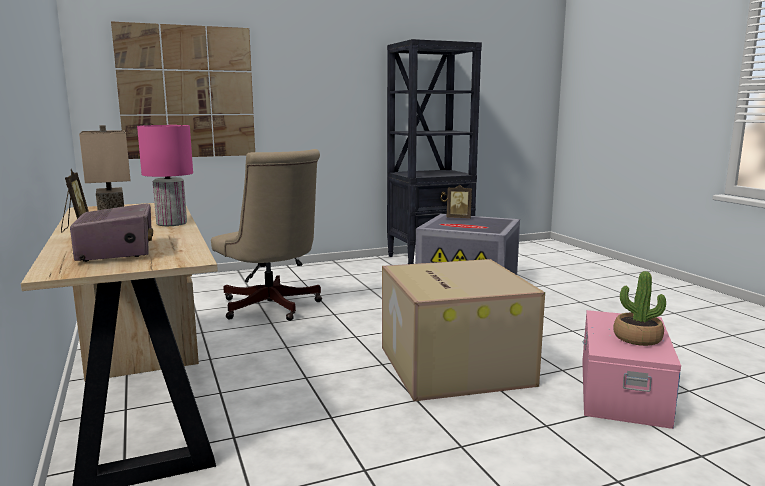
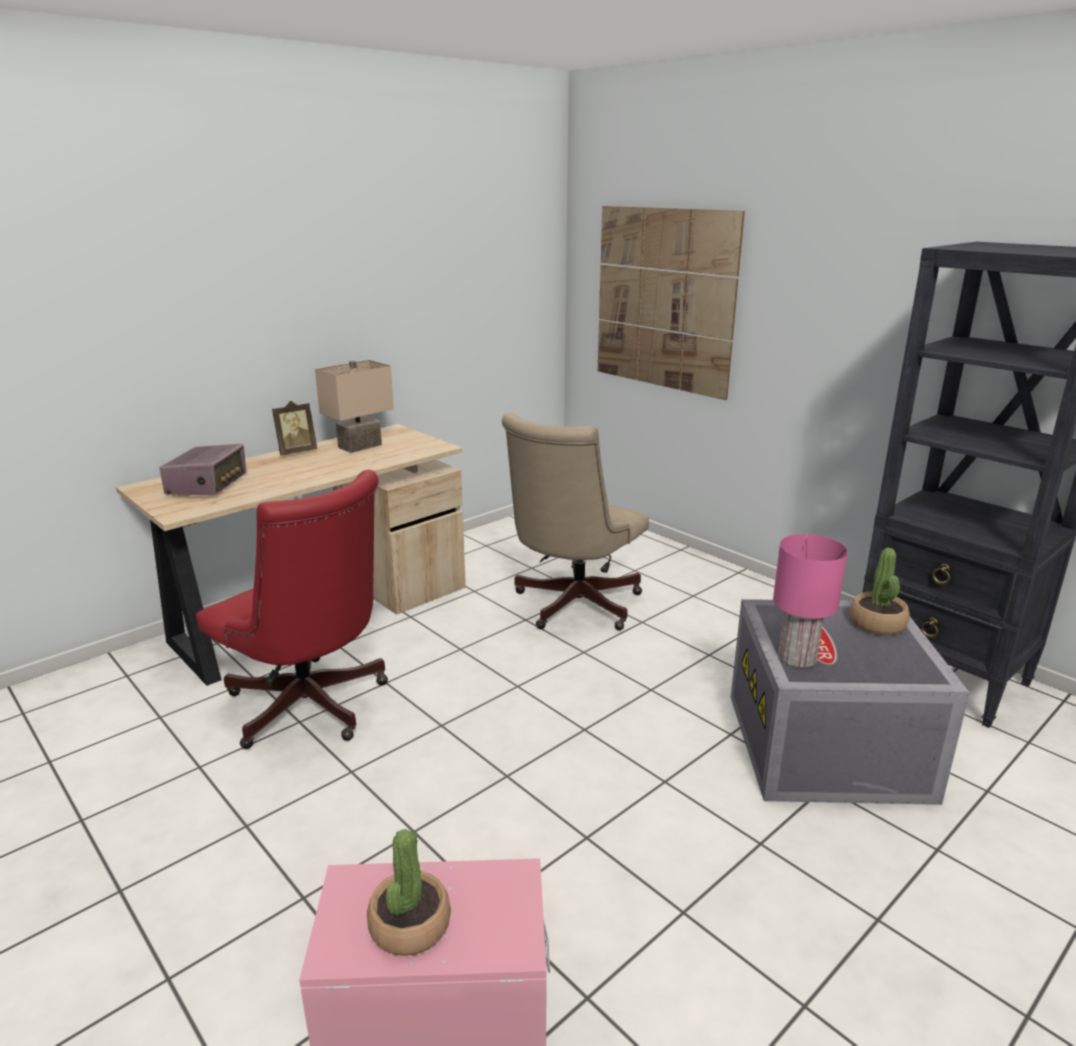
camera: 70 degrees right, 10 degrees up
(117, 252) = (208, 485): radio -> radio turned 45 degrees counterclockwise
(171, 223) = (330, 472): pink table lamp -> pink table lamp (796, 658)
(317, 411) = (311, 709): none -> red office chair
(452, 365) = (462, 783): cardboard box -> none
(458, 218) = (877, 624): picture frame -> potted plant

